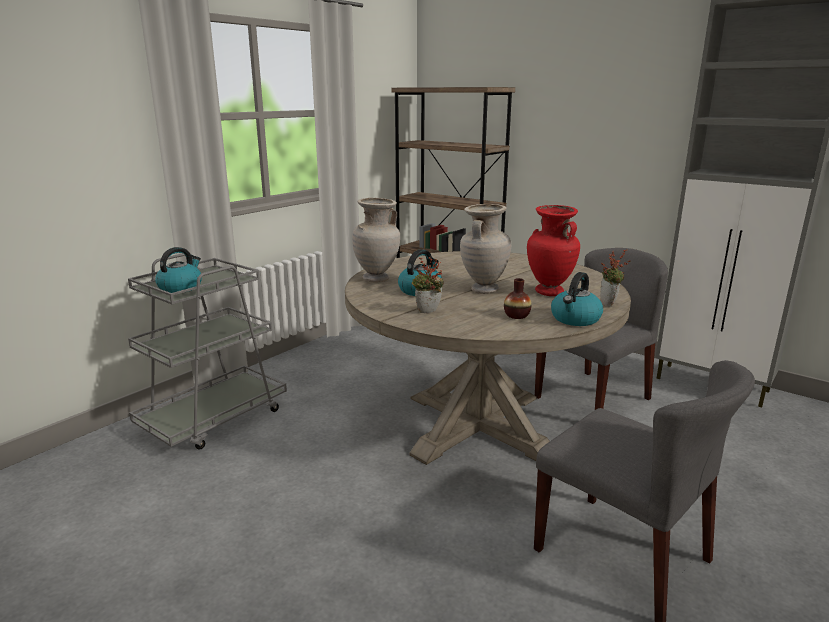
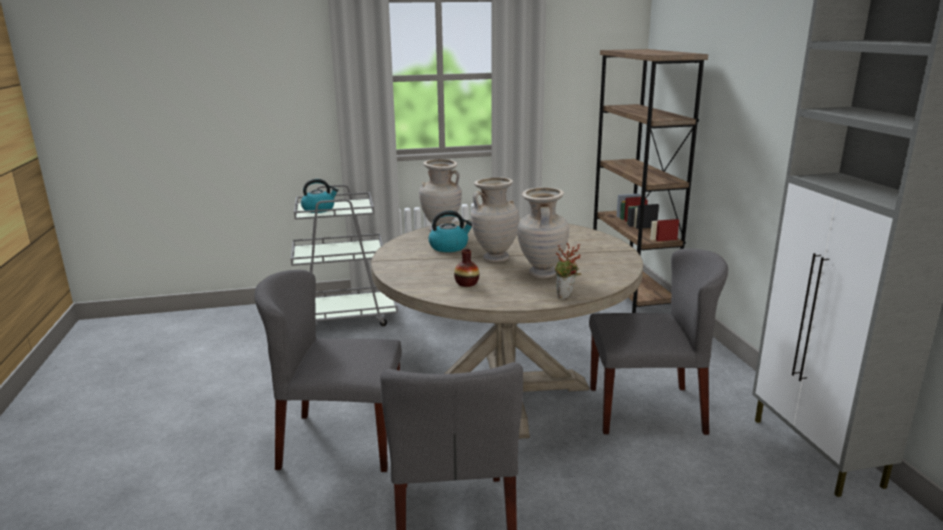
camera: 40 degrees right, 0 degrees up
(418, 543) = (340, 442): none -> grey chair
(428, 312) = (414, 263): potted plant -> none
(549, 292) = (541, 274): red vase -> beige vase
(575, 319) = (502, 299): kettle -> none

